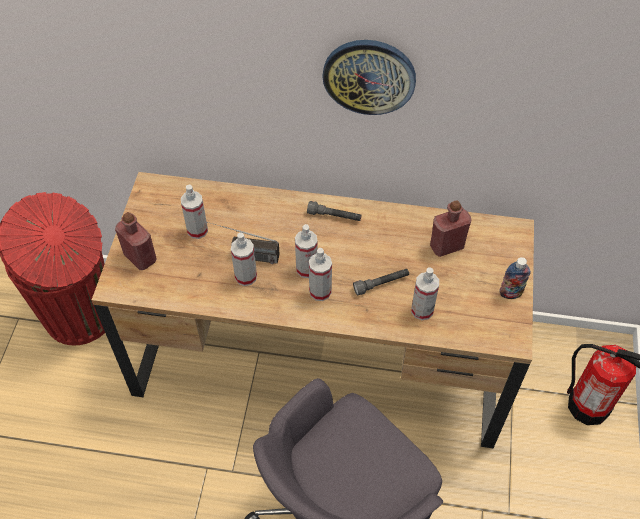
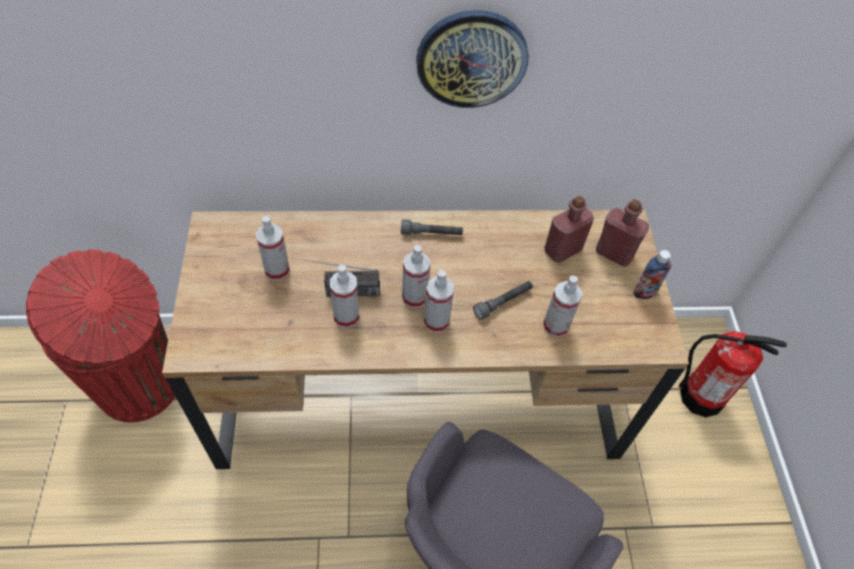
camera: 15 degrees left, 0 degrees up
(140, 257) = (214, 312): red bottle -> red bottle (614, 253)

